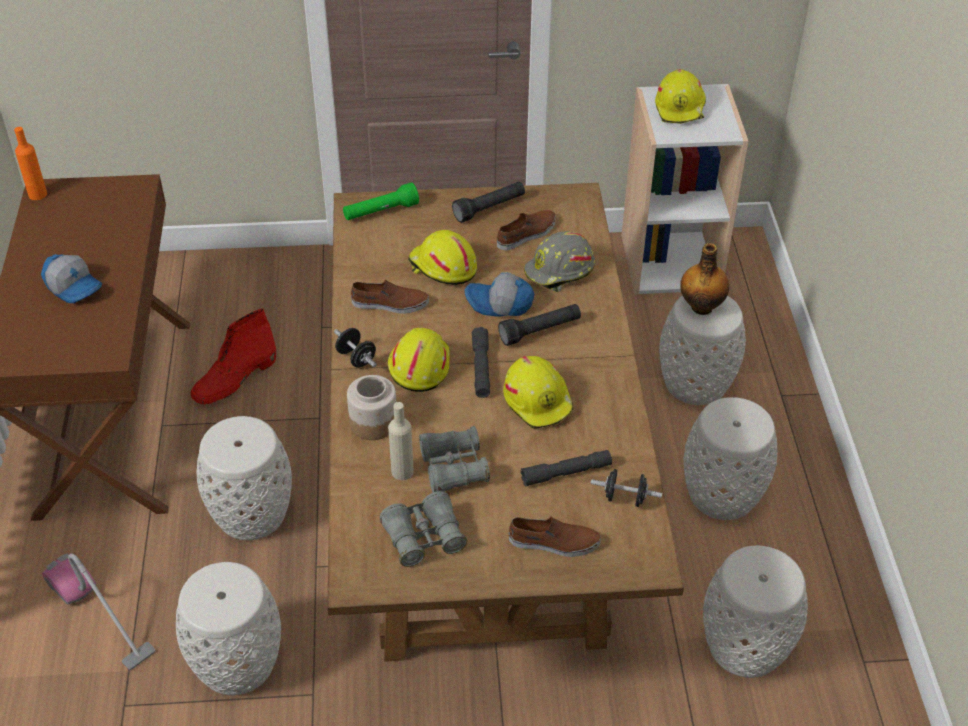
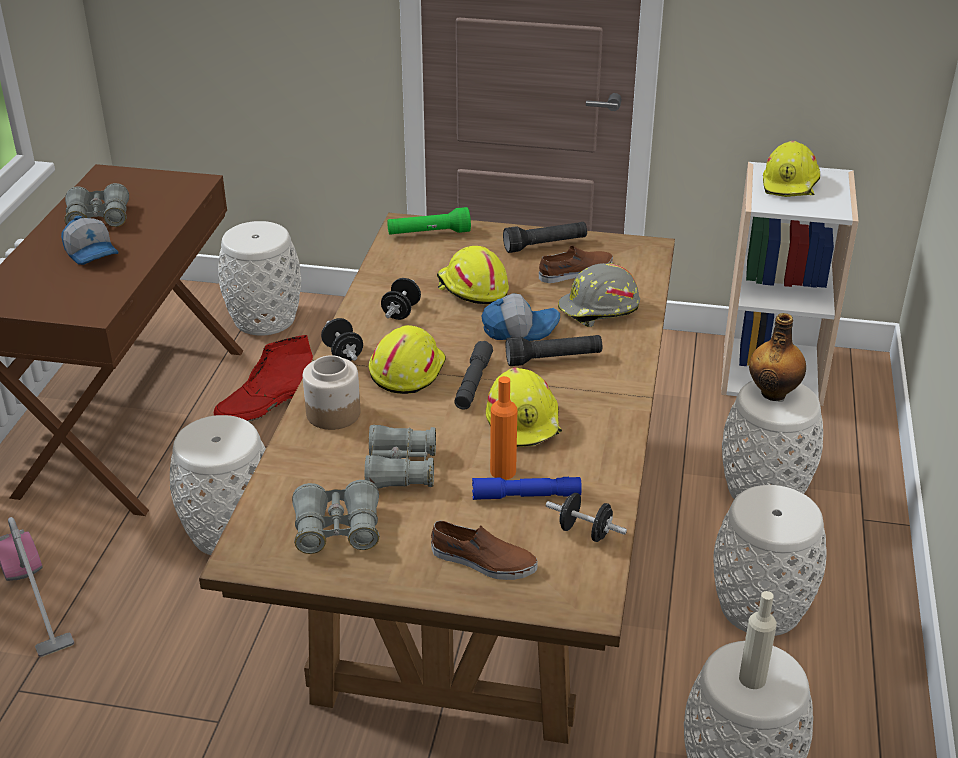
camera: 15 degrees right, 10 degrees down
(37, 194) = (99, 176): orange bottle -> orange bottle (503, 471)
(61, 245) = (98, 218): none -> grey binoculars
(237, 662) = (152, 672): white stool -> white stool (264, 319)
(390, 304) = (401, 312): brown shoe -> black dumbbell
(402, 471) = (343, 463): beige bottle -> beige bottle (752, 678)
(499, 304) = (519, 329): cap -> cap turned 150 degrees clockwise
(566, 473) = (526, 495): grey flashlight -> blue flashlight

